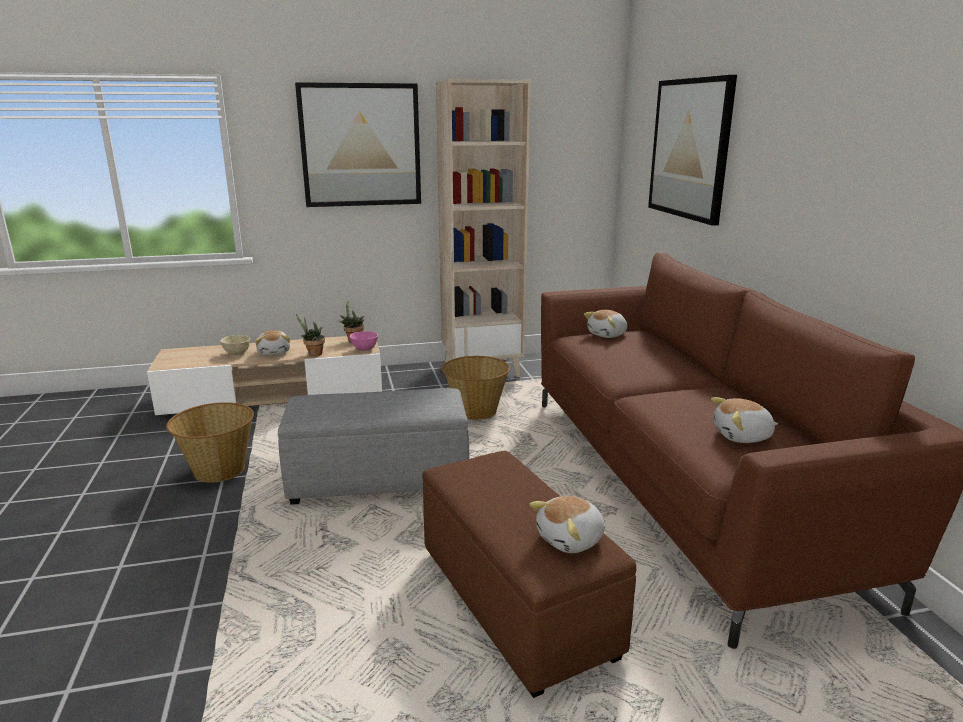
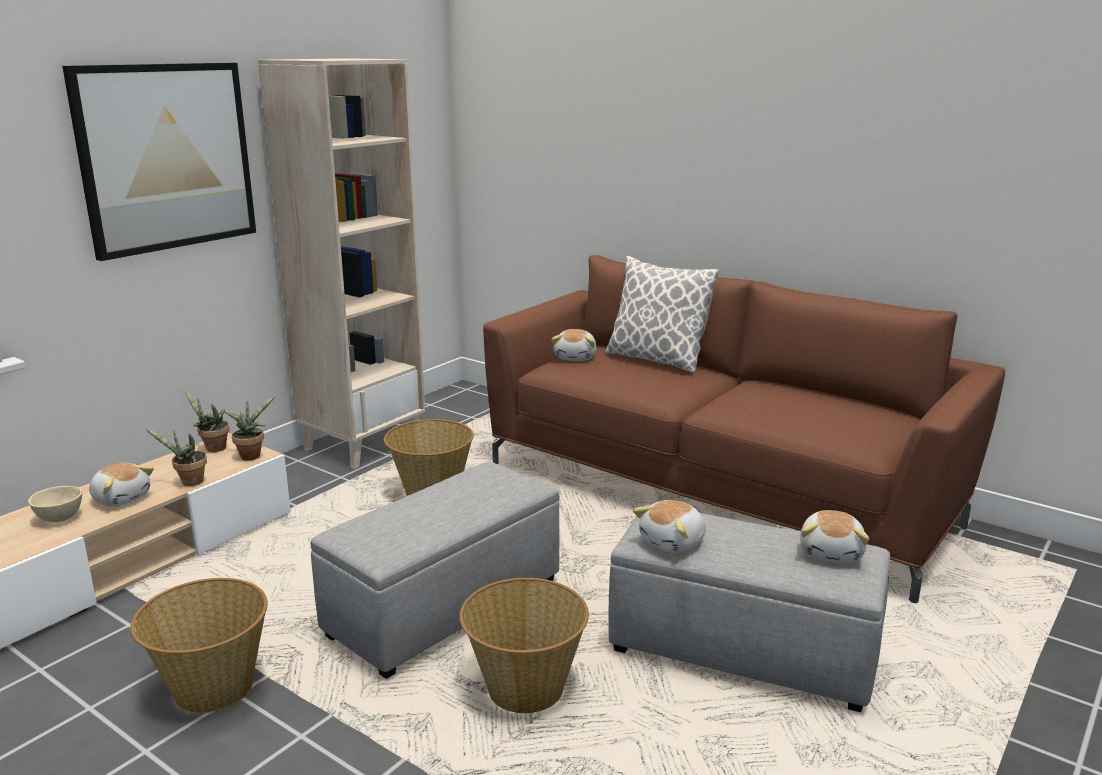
camera: 40 degrees left, 0 degrees up
(347, 548) = (525, 687): none -> basket
(364, 349) = (252, 455): pink bowl -> potted plant
(516, 603) = (744, 652): brown ottoman -> grey ottoman
(667, 350) = (656, 360): none -> pillow
(690, 149) = (595, 136): picture -> none
(742, 436) = (839, 418): plush toy -> plush toy (674, 542)

